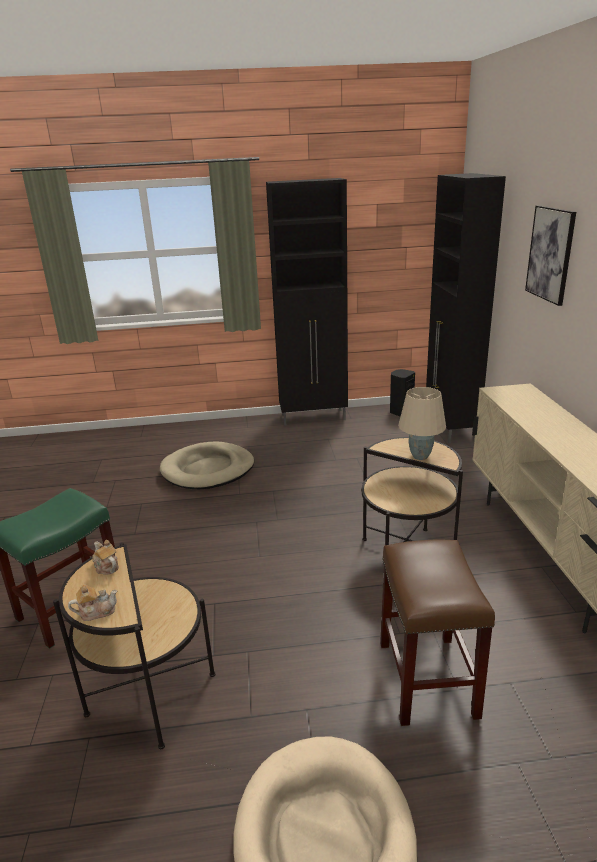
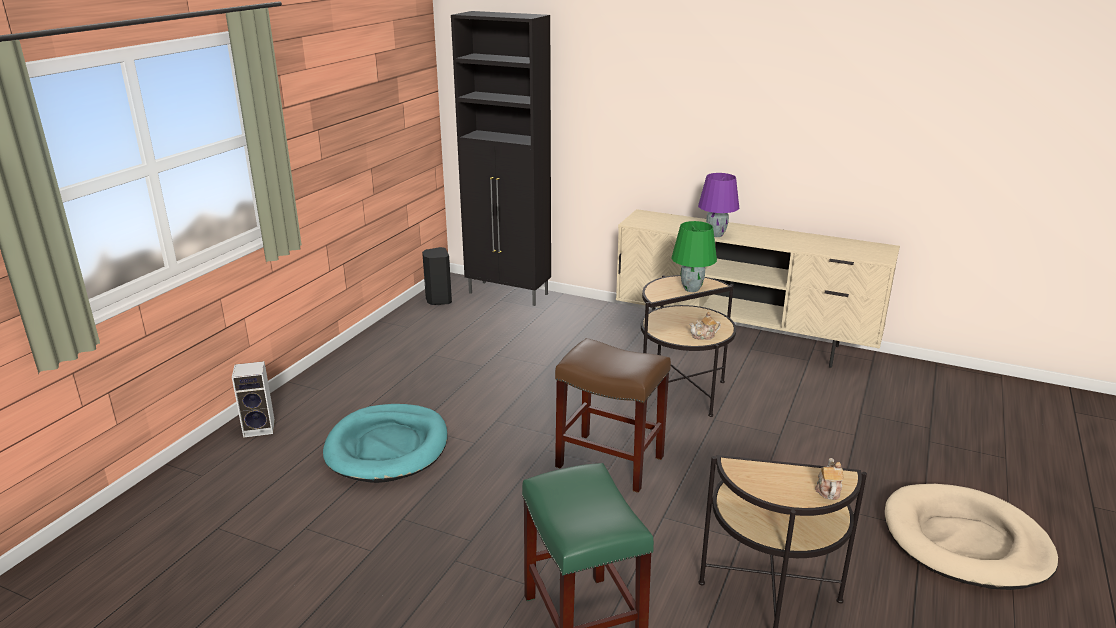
camera: 60 degrees left, 0 degrees up
(106, 567) = (753, 472): teapot -> teapot (704, 336)
(194, 430) = (260, 428): none -> speaker
(208, 469) = (387, 447): beige dog bed -> turquoise dog bed
(314, 417) = (370, 344): black cabinet -> none
(419, 456) = (691, 289): beige table lamp -> green table lamp
(426, 678) = (836, 443): brown stool -> brown stool (608, 462)
(534, 426) = (715, 235): none -> purple table lamp
(550, 254) = (642, 85): picture -> none

